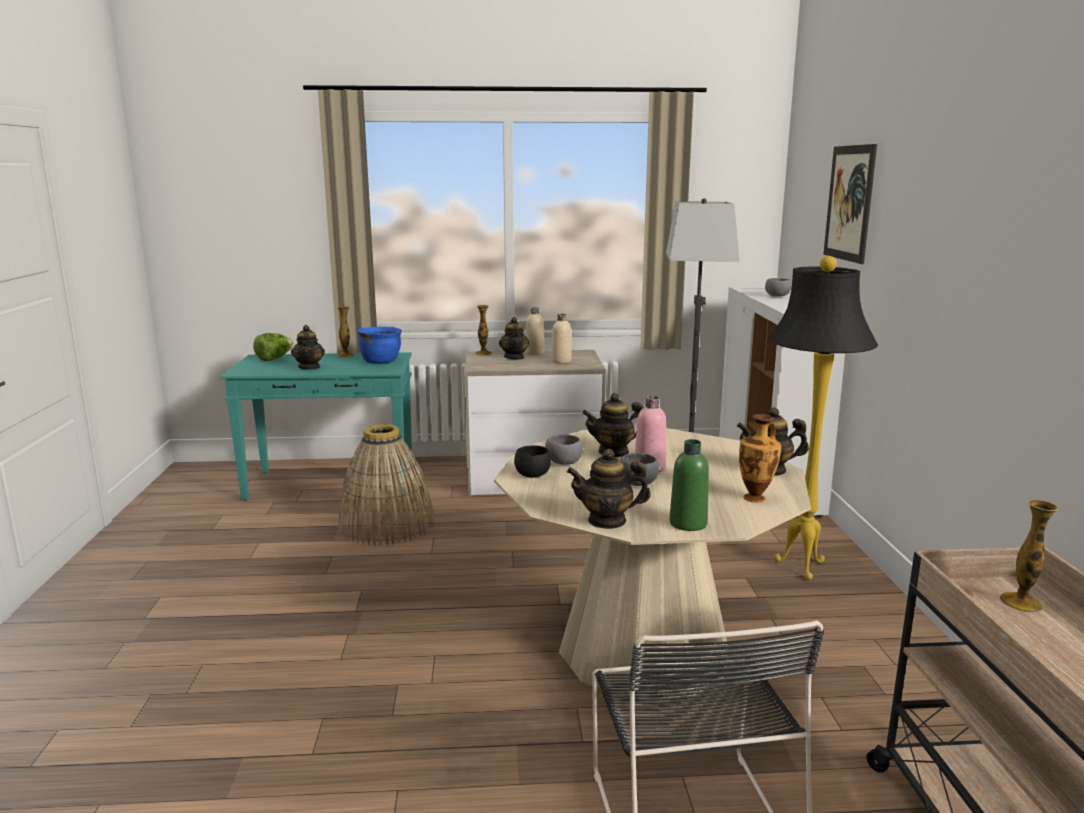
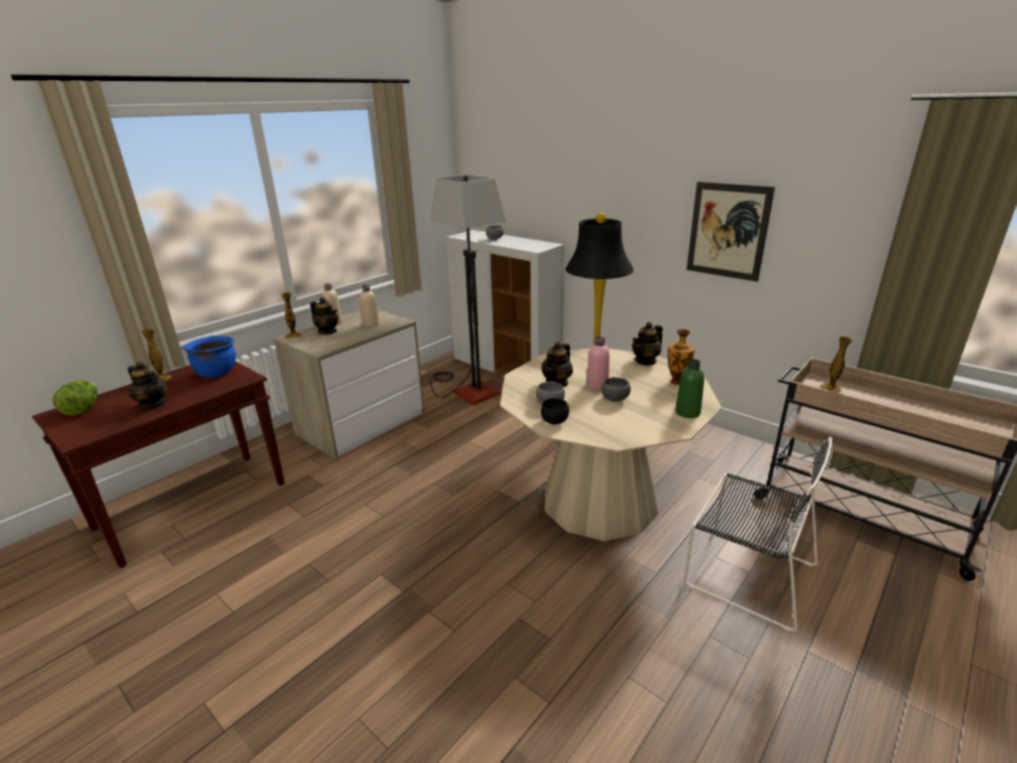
camera: 45 degrees left, 10 degrees up
(333, 483) = (194, 505): turquoise console table -> brown console table
(386, 524) = (309, 514): basket -> none
(607, 521) = (655, 431): teapot -> none
(849, 203) = (548, 169): picture -> picture (727, 231)

